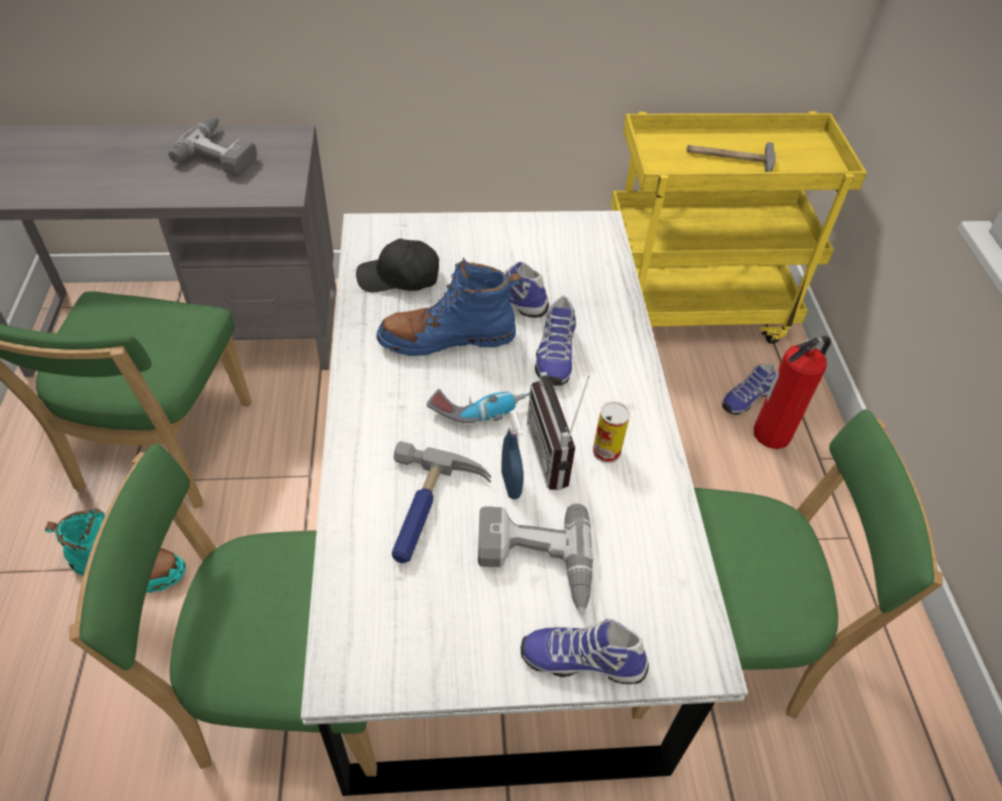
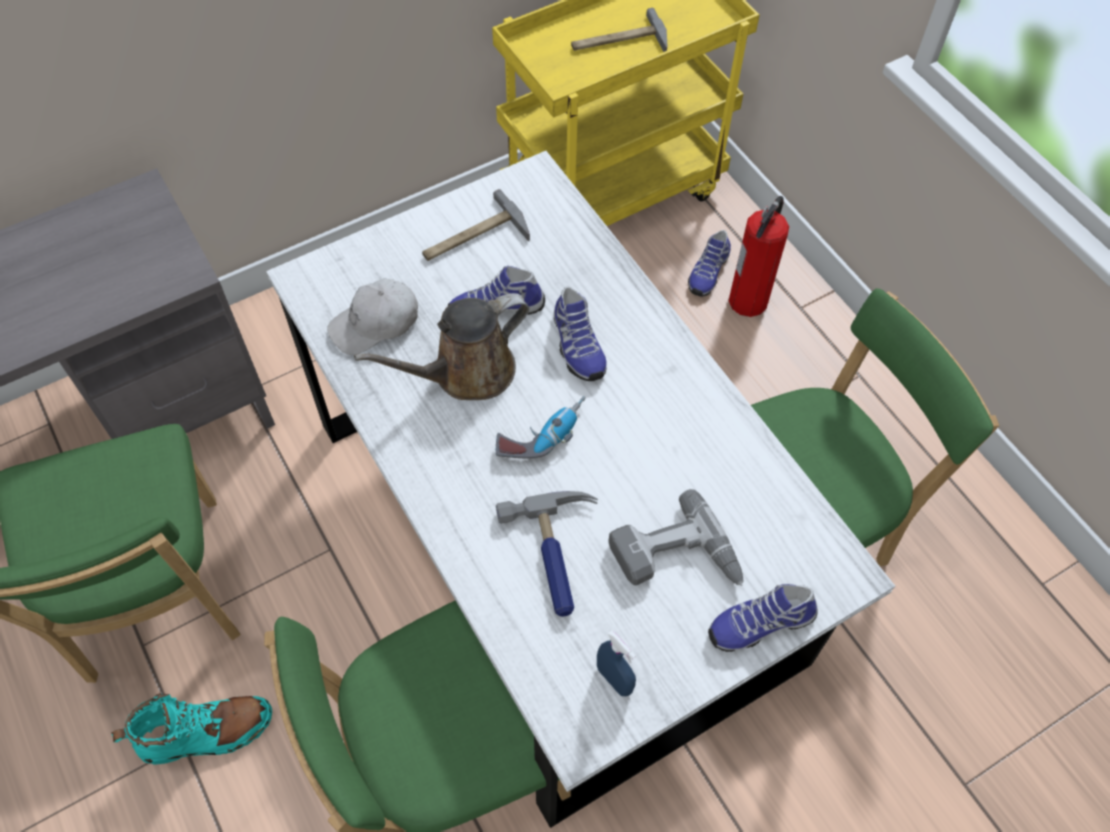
camera: 25 degrees left, 10 degrees up
(223, 153) = (78, 249): power drill -> none
(399, 277) = (375, 324): black cap -> white cap
(447, 338) = (466, 372): blue boot -> brown watering can
(511, 484) = (613, 496): blue spray bottle -> blue spray bottle (614, 679)
(519, 248) = (473, 238): none -> hammer
(558, 455) = (637, 447): radio -> none
(606, 451) = (676, 424): can -> none

